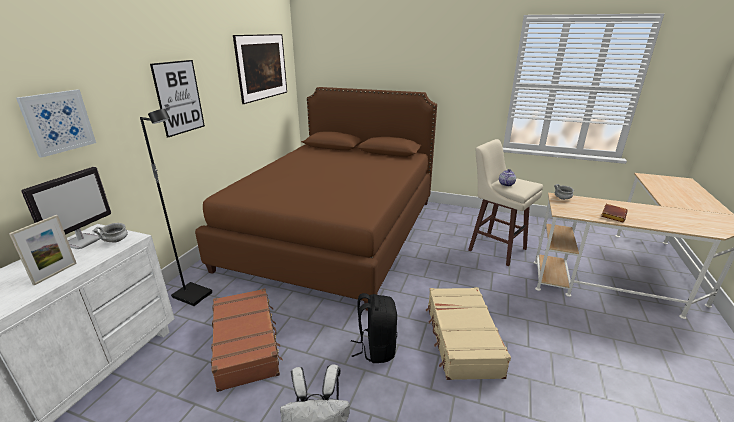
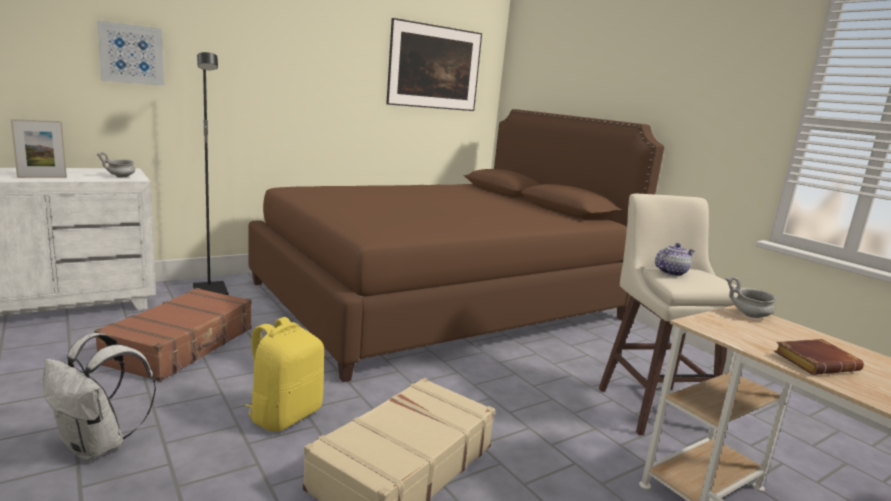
camera: 35 degrees right, 10 degrees down
(82, 241) = (103, 171): monitor -> none
(179, 97) = (287, 70): picture -> none
(376, 348) = (285, 415): black backpack -> yellow backpack

